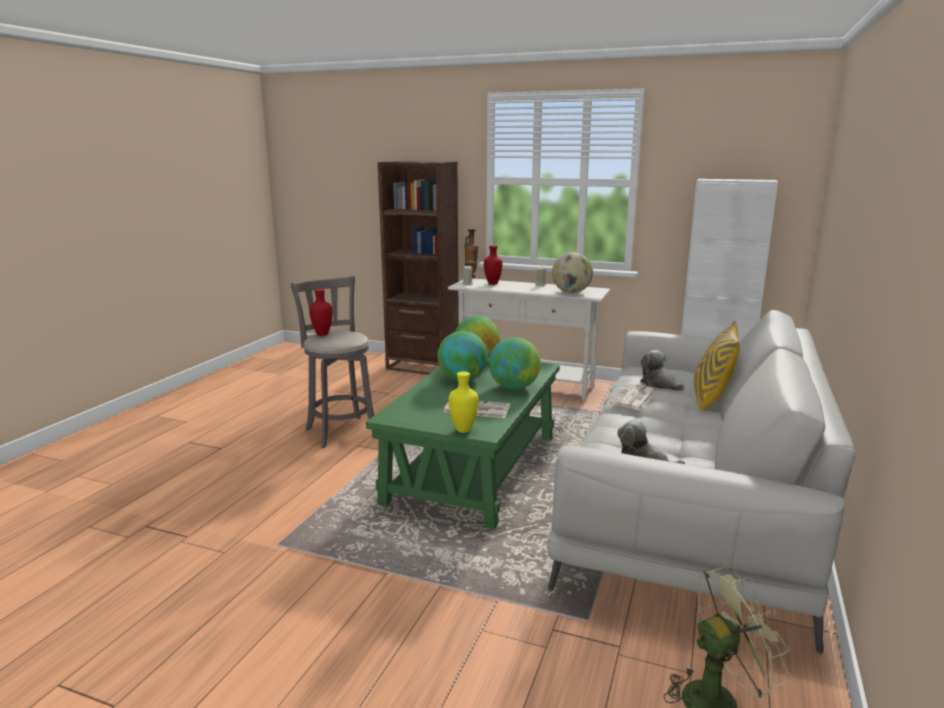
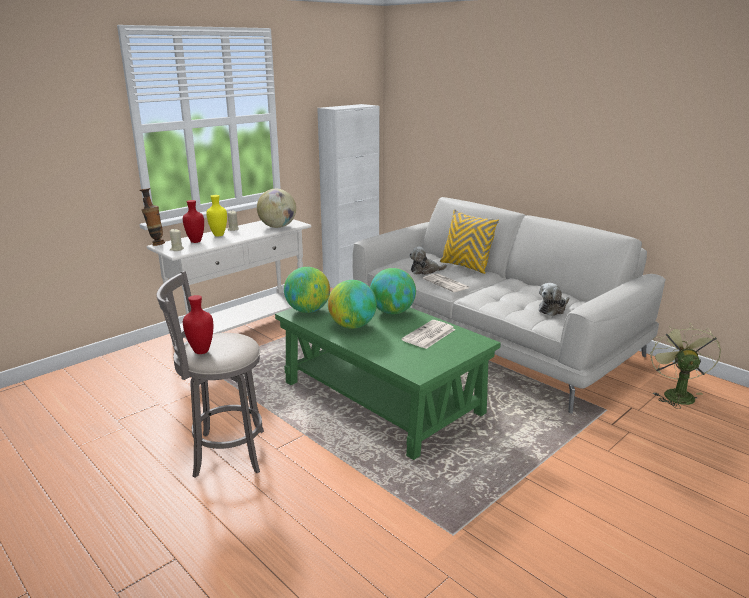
camera: 65 degrees left, 5 degrees up
(422, 366) = (110, 366): brown bookcase -> none
(462, 430) = (468, 348): yellow vase -> yellow vase (218, 235)

